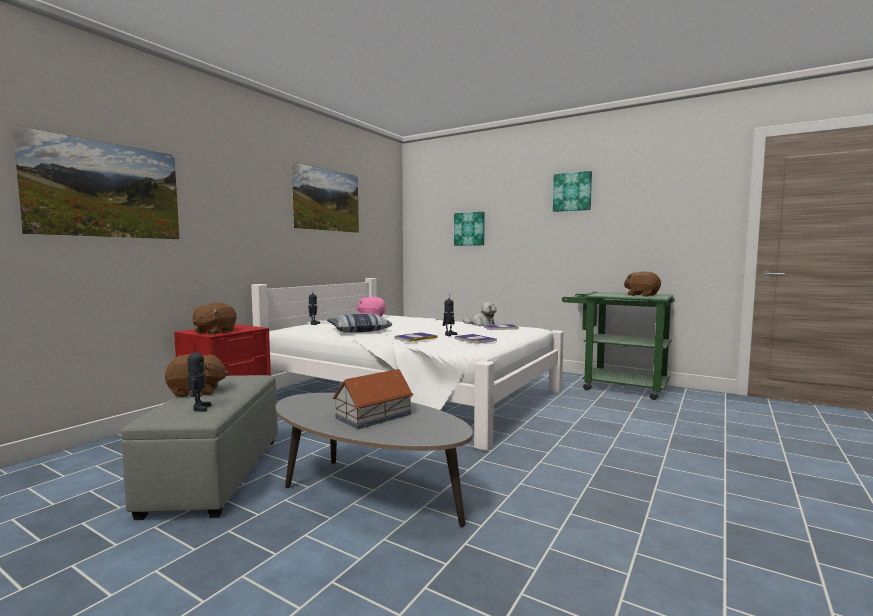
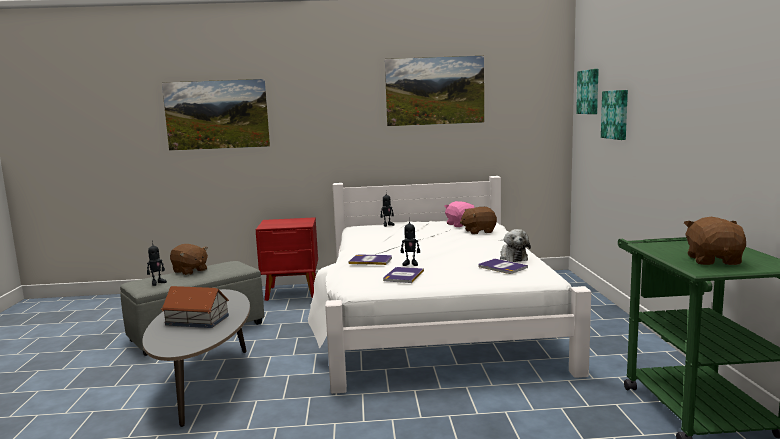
camera: 55 degrees right, 5 degrees up
(214, 332) = (273, 224): brown plush toy -> brown plush toy (478, 231)
(358, 330) = (383, 240): pillow -> none
(572, 192) = (707, 59): picture -> picture (589, 92)

